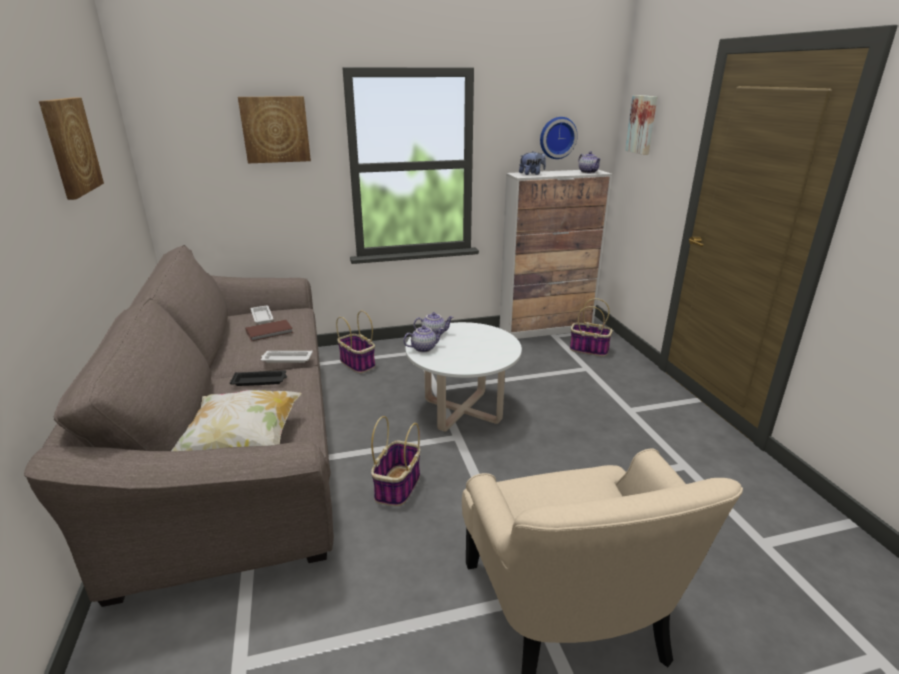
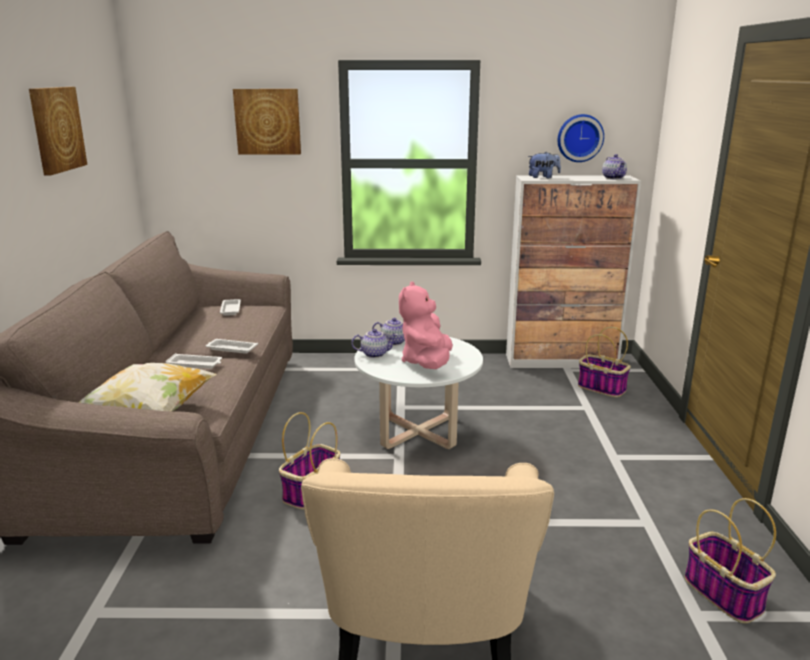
camera: 15 degrees right, 5 degrees down
(260, 381) = (195, 364): black tray -> white tray
(270, 332) = (230, 323): brown book -> none
(358, 363) = (331, 373): basket -> basket (725, 595)
(475, 351) = (427, 362): none -> pink plush toy
(642, 124) = (677, 124): picture -> none

